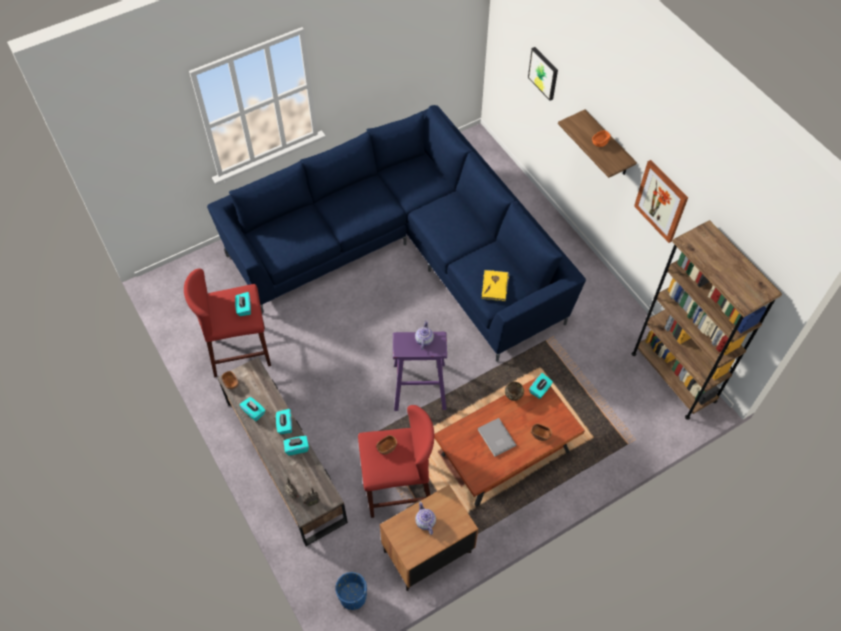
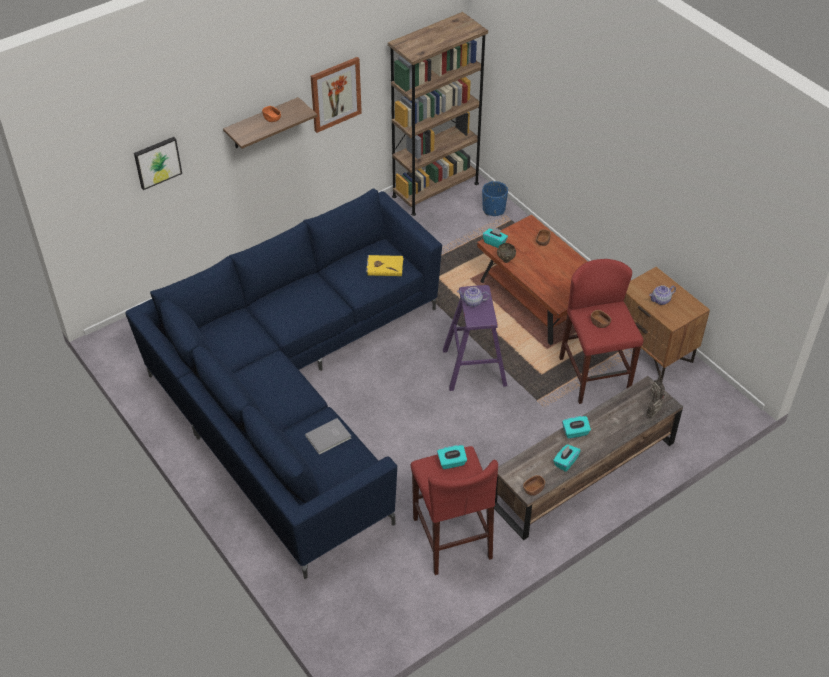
camera: 95 degrees left, 10 degrees down
(297, 448) = (599, 419): turquoise tissue box -> none
(353, 596) = (711, 400): blue planter -> blue planter (493, 209)
(496, 438) = (553, 270): grey book -> grey book (329, 437)

